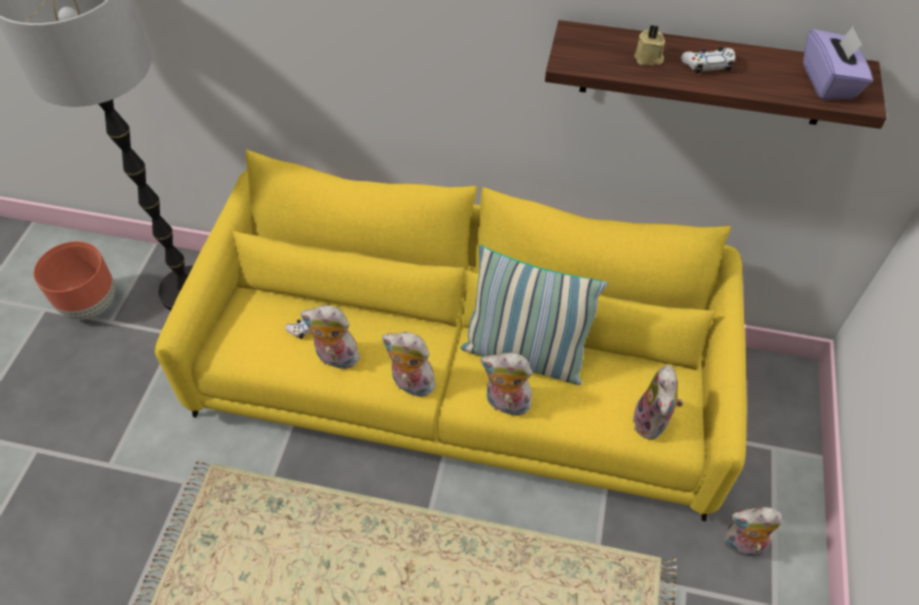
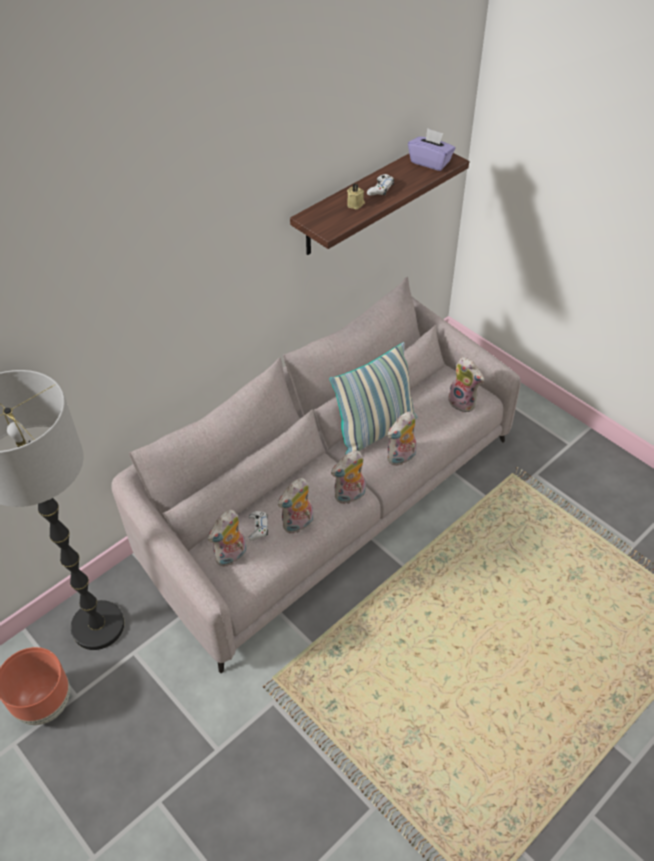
camera: 55 degrees left, 5 degrees down
(460, 384) = (326, 501): yellow sofa -> grey sofa
(742, 545) = (528, 435): plush toy -> plush toy (231, 556)

